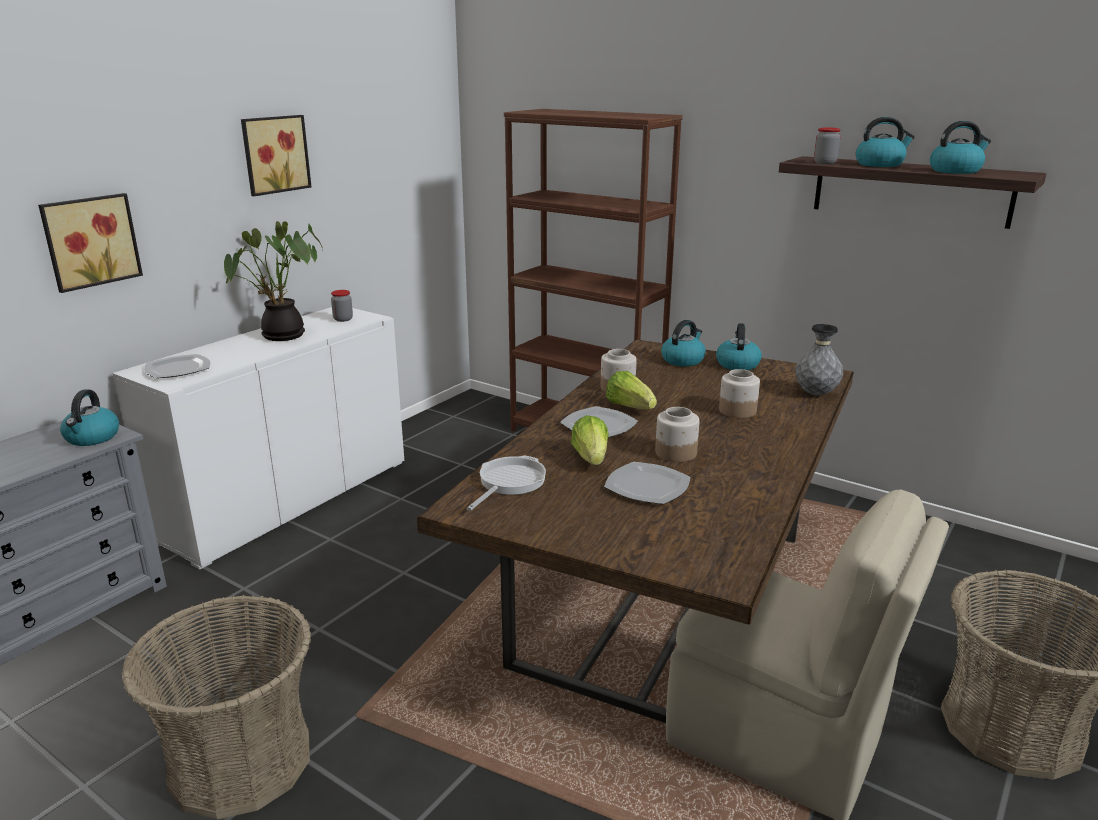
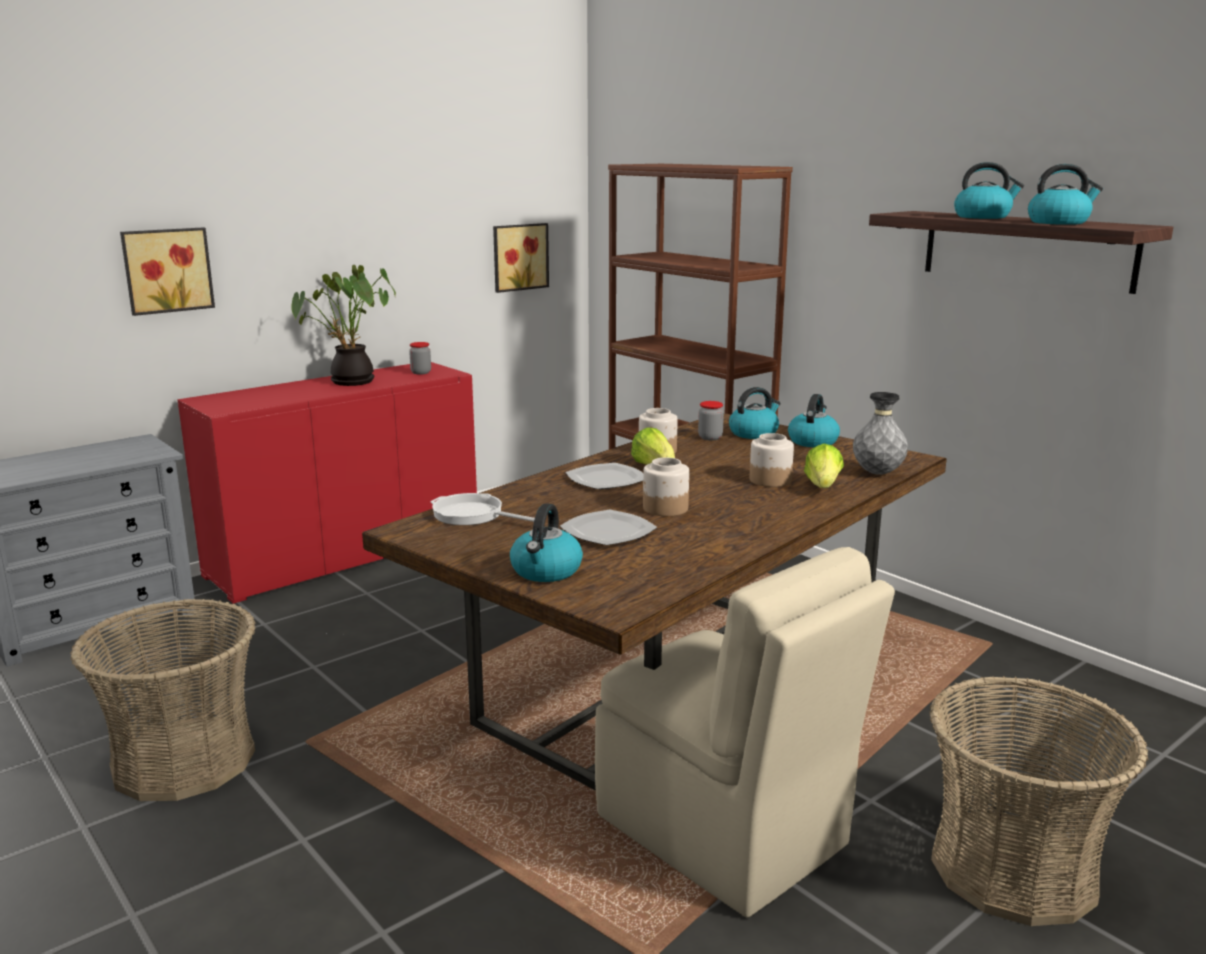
camera: 15 degrees right, 5 degrees down
(92, 438) = (138, 453): kettle -> kettle (546, 571)
(178, 369) = (236, 400): plate -> none
(274, 154) = (365, 201): picture -> picture (519, 257)
(288, 499) = (346, 555): white cabinet -> red cabinet
(509, 482) = (472, 515): frying pan -> frying pan turned 105 degrees counterclockwise
(591, 458) = (572, 504): lettuce -> lettuce (823, 486)
(824, 163) = (920, 215): jar -> jar (710, 437)

